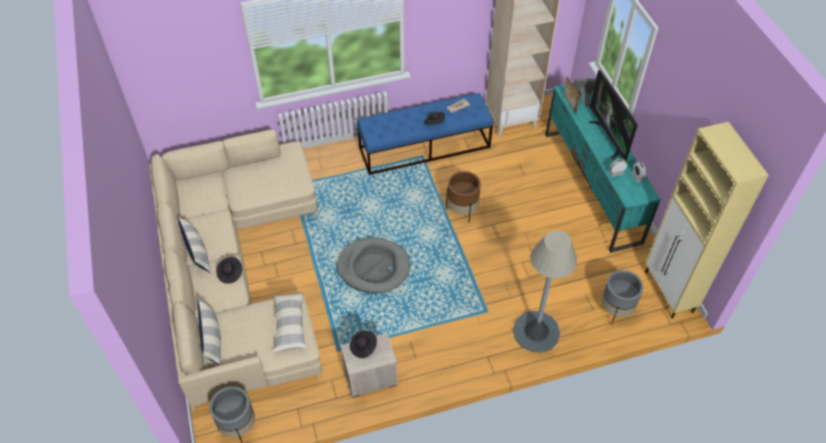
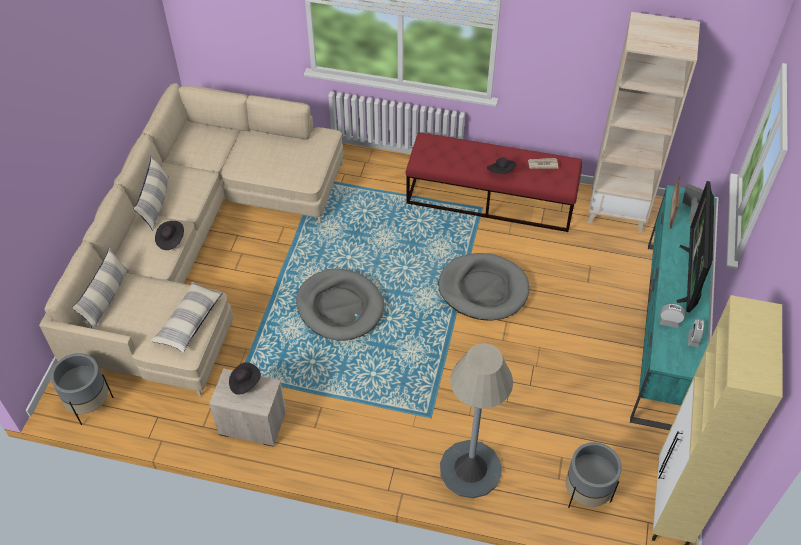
camera: 30 degrees right, 0 degrees up
(425, 147) = (491, 199): blue bench -> red bench
(462, 210) = (483, 289): brown planter -> grey dog bed

